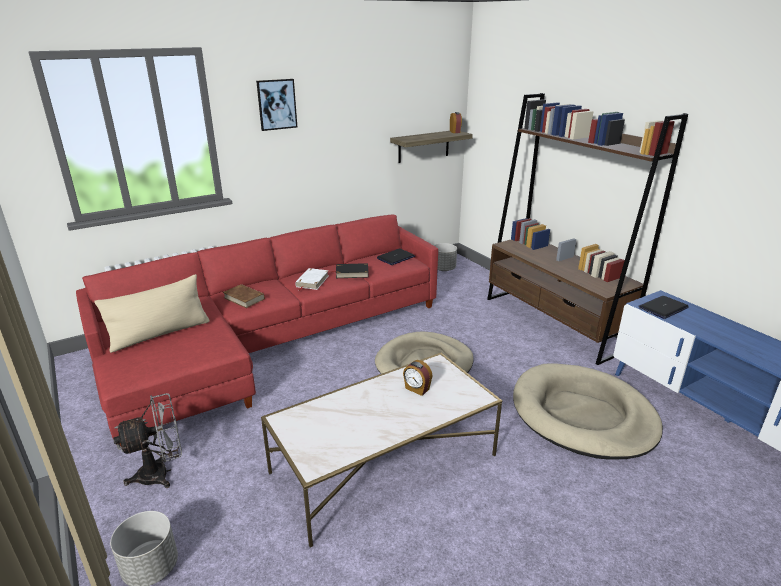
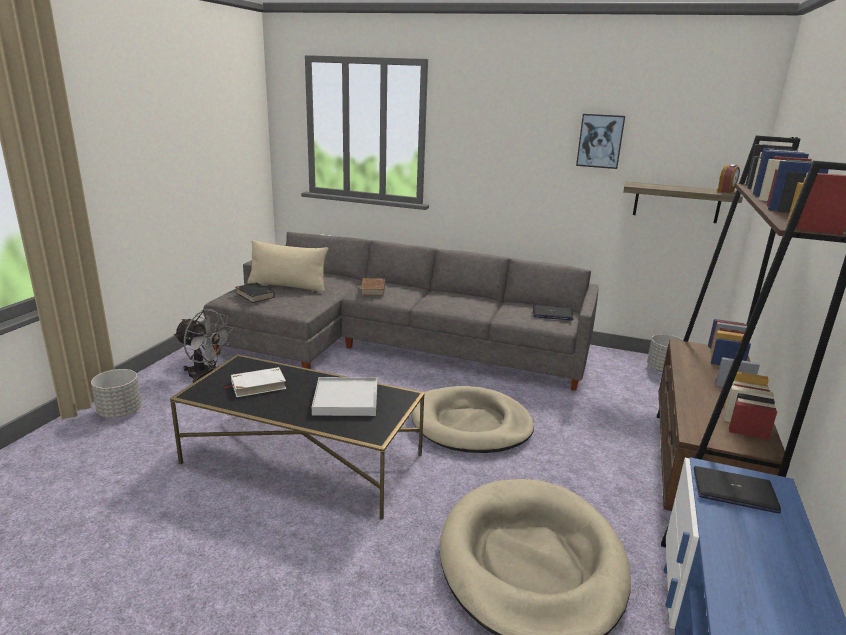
camera: 50 degrees right, 5 degrees down
(265, 342) = (391, 343): red sofa -> grey sofa
(276, 104) = (489, 121): picture -> picture (600, 141)
(312, 281) = (441, 299): white book -> white book (258, 385)
(352, 273) = (485, 308): black book -> black book (255, 295)
(384, 463) = (303, 459): white coffee table -> black coffee table
(417, 389) = (346, 399): alarm clock -> white tray

